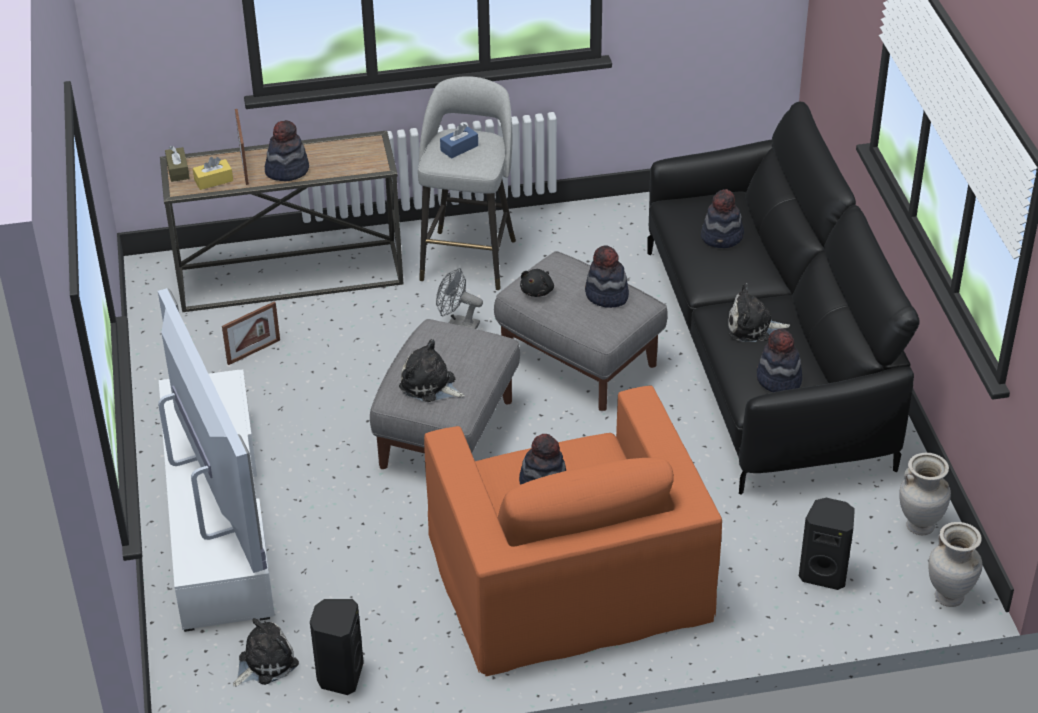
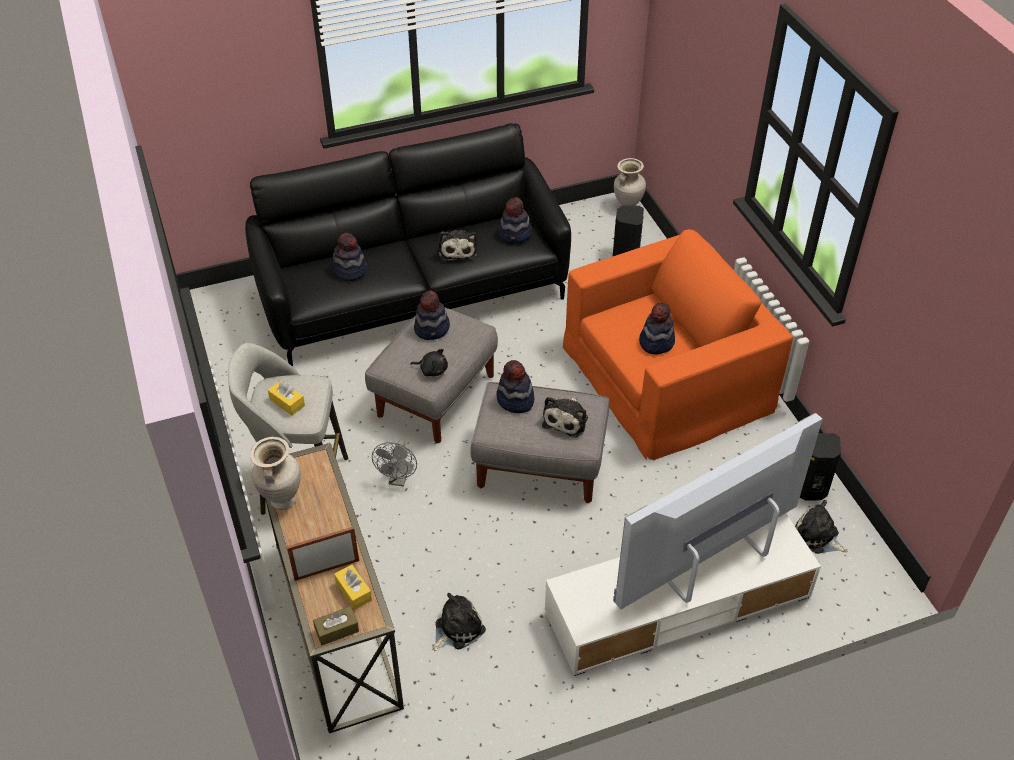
camera: 100 degrees left, 5 degrees up
(253, 352) = (457, 628): picture frame -> plush toy
(287, 170) = (330, 530): hat -> hat (515, 400)
(459, 148) = (287, 402): blue tissue box -> yellow tissue box
(919, 525) = (570, 220): beige vase -> beige vase (282, 500)

